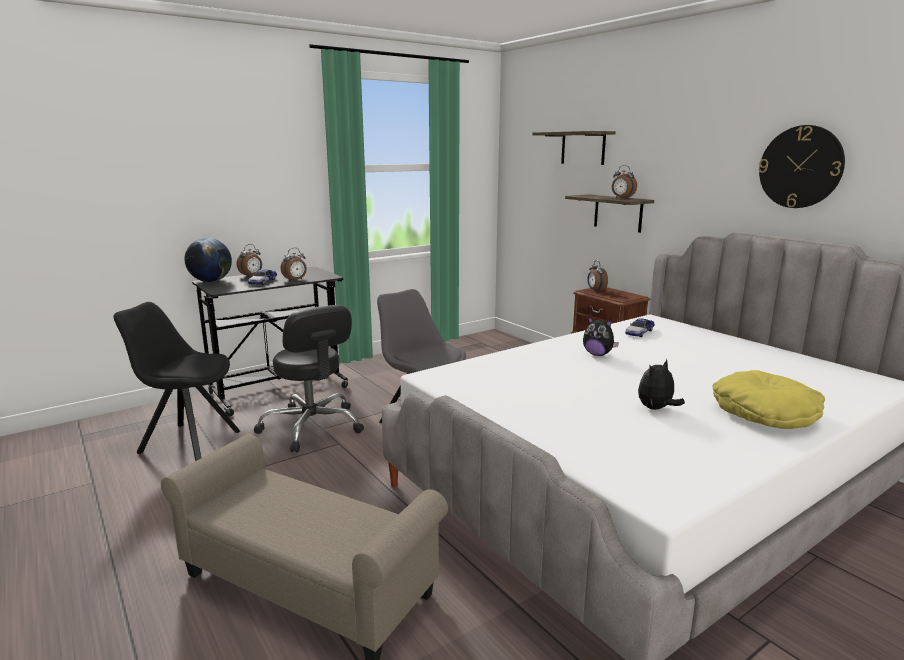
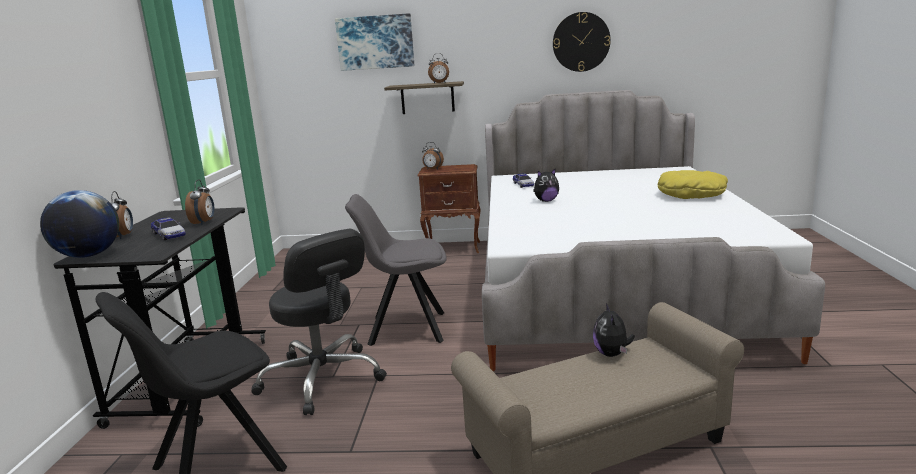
camera: 50 degrees left, 0 degrees up
(313, 428) = (324, 381): black office chair -> black office chair turned 45 degrees clockwise
(583, 148) = (375, 42): shelf -> picture
(656, 409) = (656, 210): plush toy -> plush toy (612, 354)

